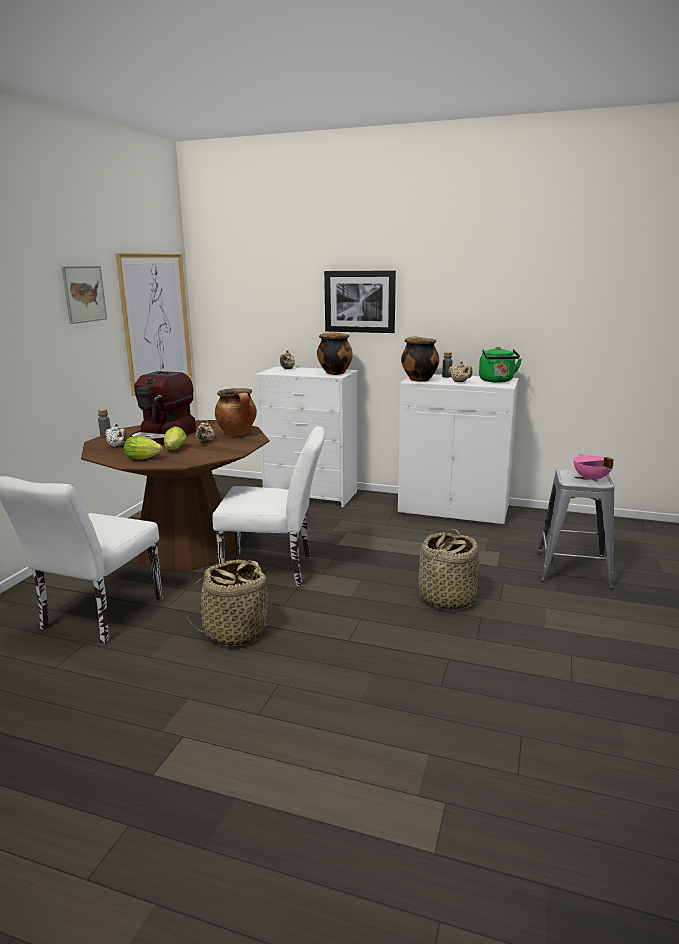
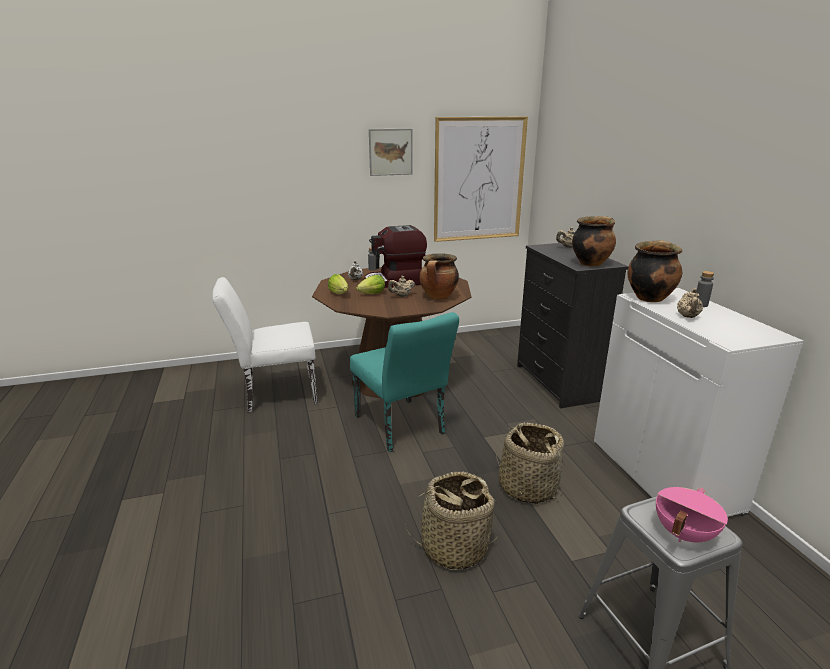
camera: 55 degrees right, 5 degrees up
(235, 632) = (298, 453): basket -> basket (527, 487)
(275, 570) = (402, 428): white chair -> turquoise chair
(311, 495) = (558, 383): white dresser -> black dresser
(360, 301) = (649, 184): picture -> none
(497, 381) = (746, 333): green kettle -> none

